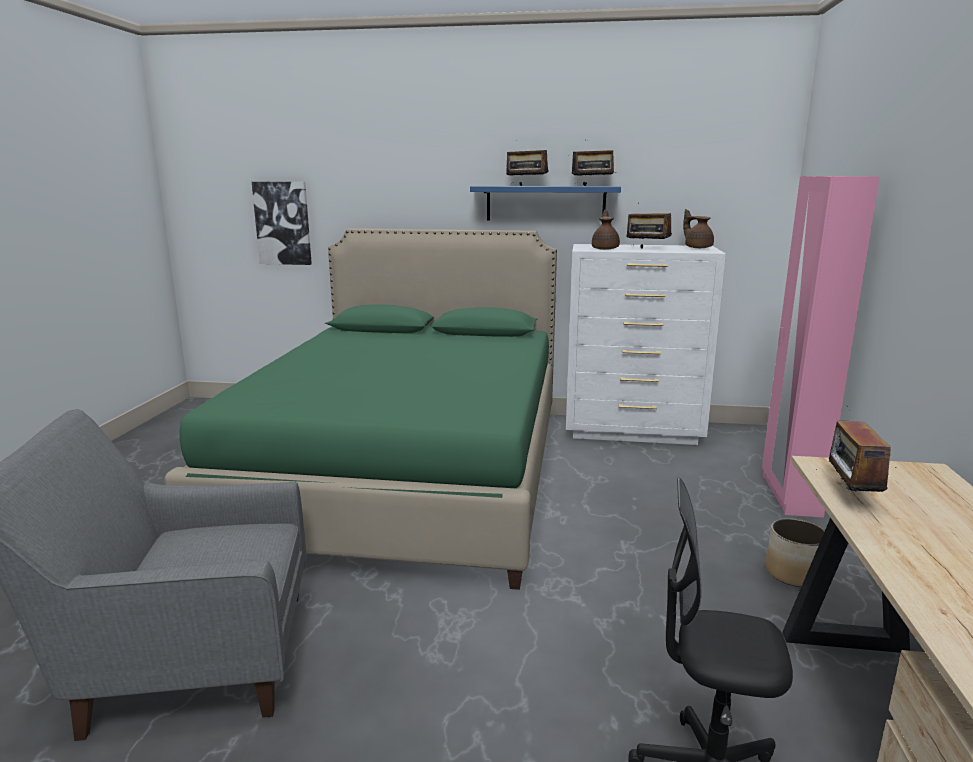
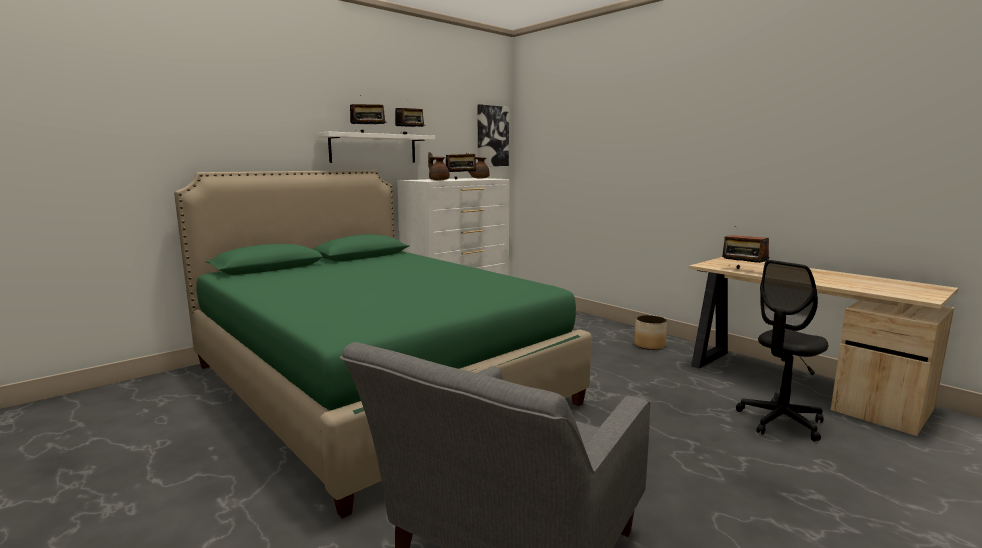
camera: 50 degrees left, 5 degrees down
(283, 223) = (98, 169): picture -> picture (492, 136)
(545, 203) = (373, 148): blue shelf -> white shelf
(789, 495) = (584, 318): pink wardrobe -> none

